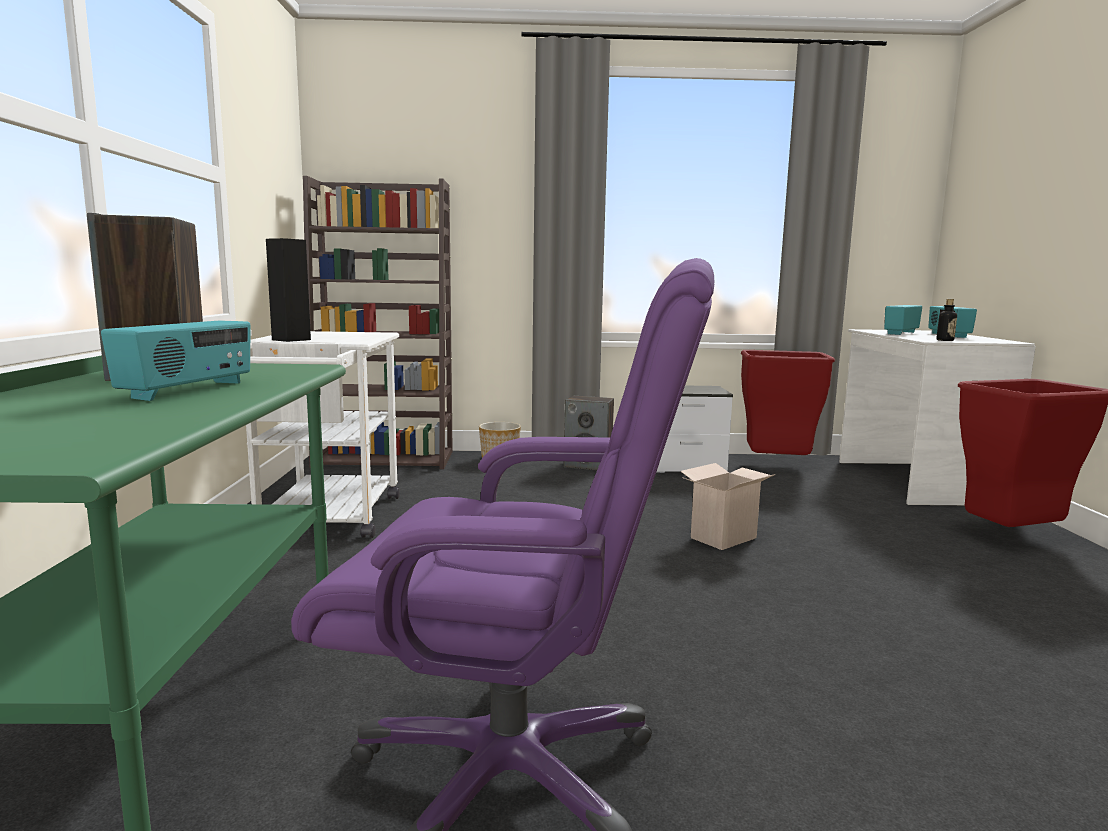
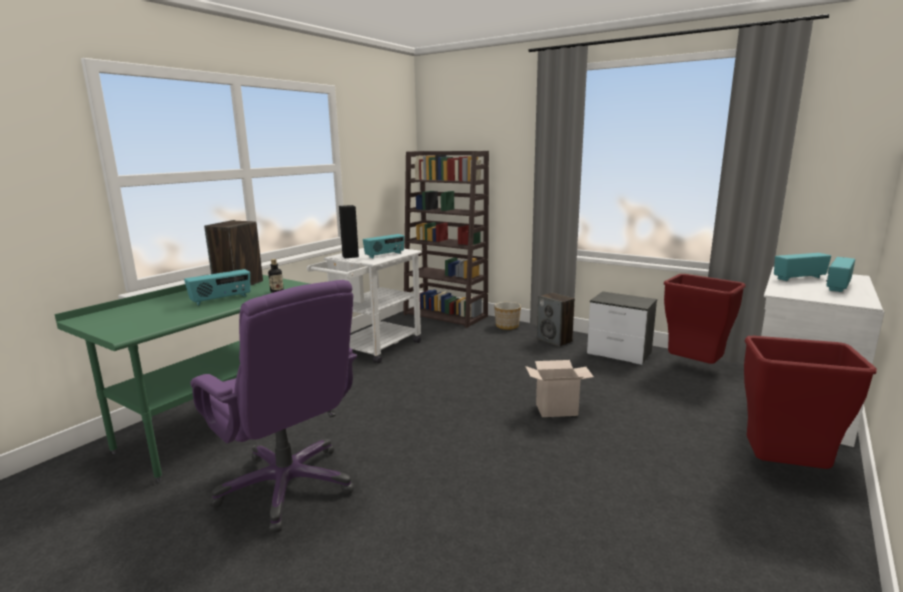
camera: 35 degrees right, 5 degrees up
(354, 337) = (385, 255): none -> radio
(945, 340) = (794, 295): bottle -> bottle (277, 291)

